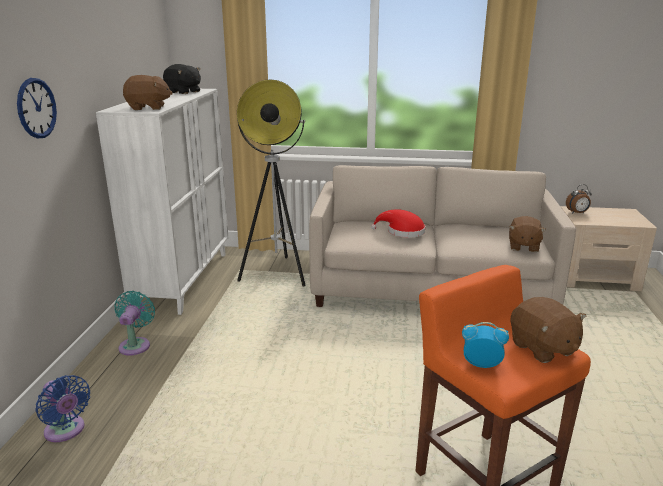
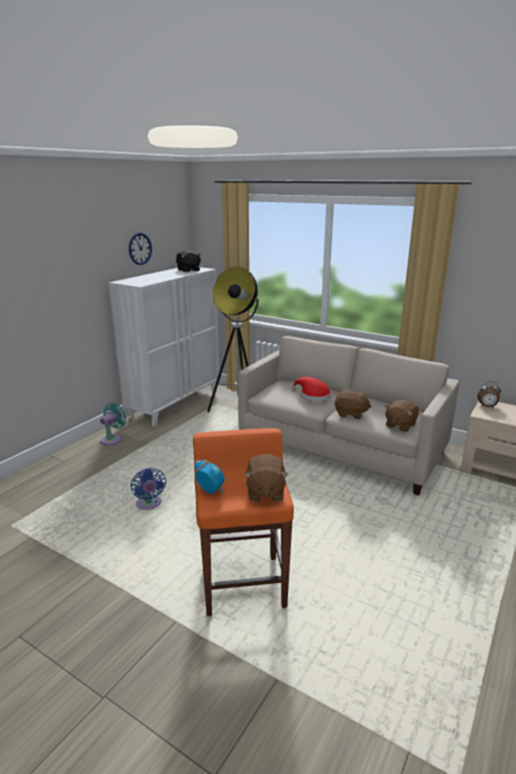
camera: 25 degrees right, 0 degrees up
(36, 108) = (56, 279): wall clock -> wall clock (140, 248)
(66, 431) = (39, 479): blue fan -> blue fan (149, 504)
(148, 108) = (142, 282): brown plush toy -> brown plush toy (350, 414)

